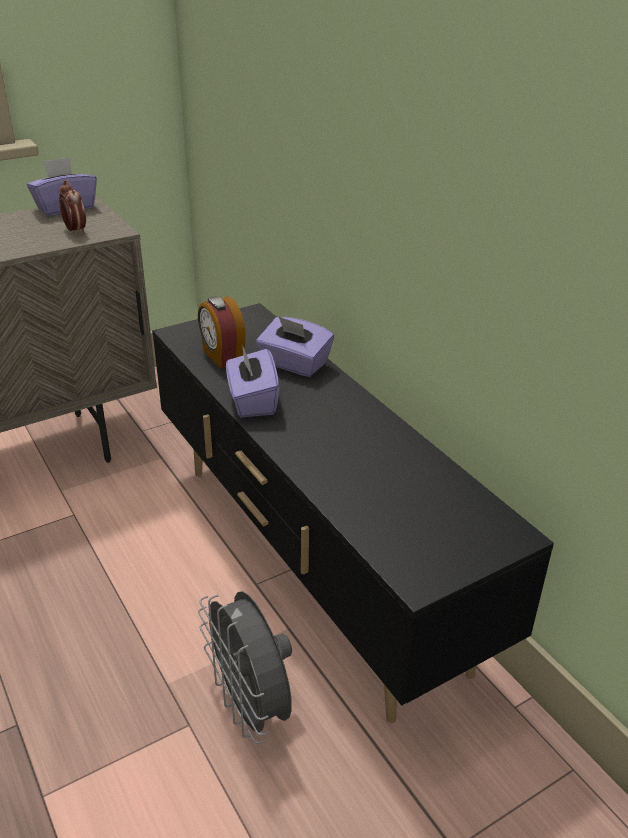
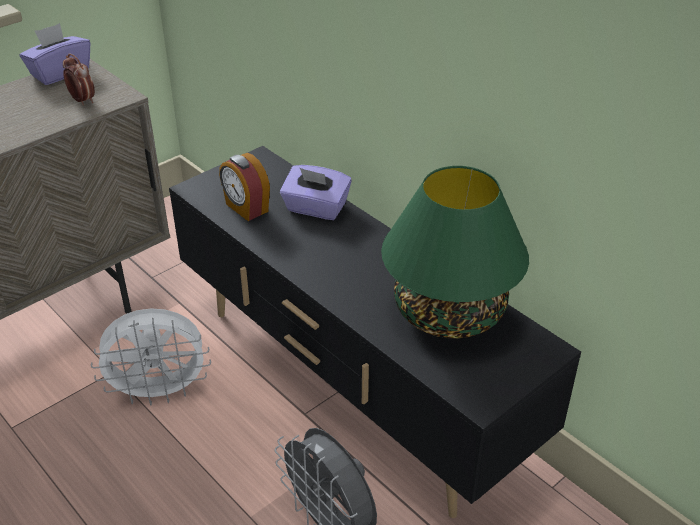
camera: 10 degrees left, 5 degrees up
(114, 541) = (160, 392): none -> white fan
(252, 401) = (289, 252): purple tissue box -> none
(409, 481) = (450, 312): none -> green table lamp

